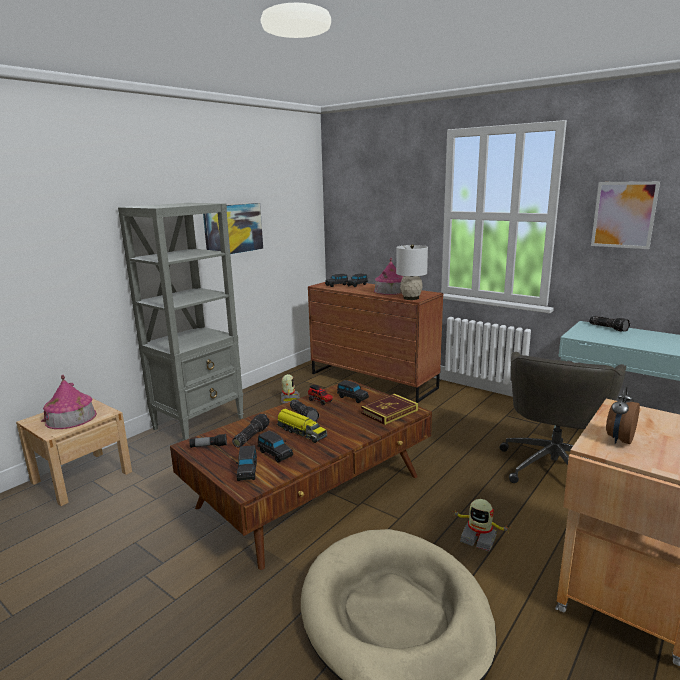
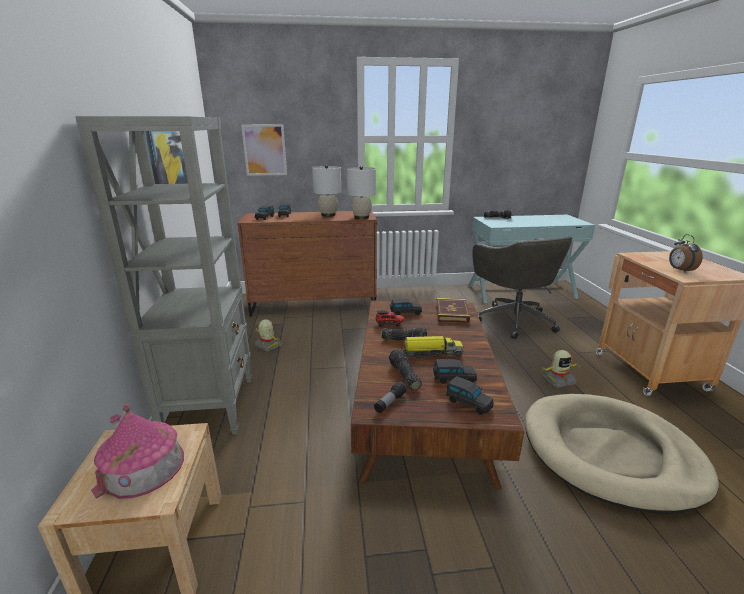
camera: 45 degrees left, 5 degrees up
(390, 291) = (328, 215): toy house -> white table lamp
(624, 215) = (498, 135): picture -> picture (264, 150)

